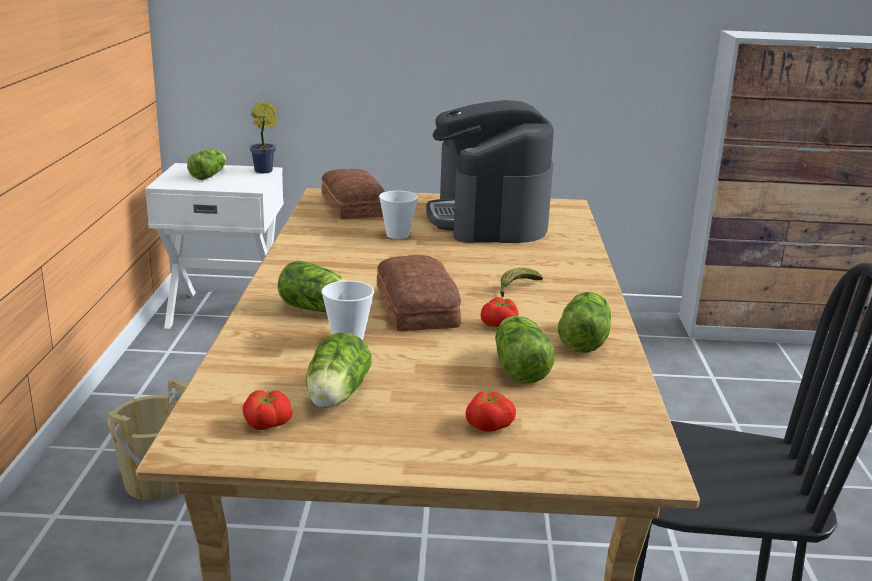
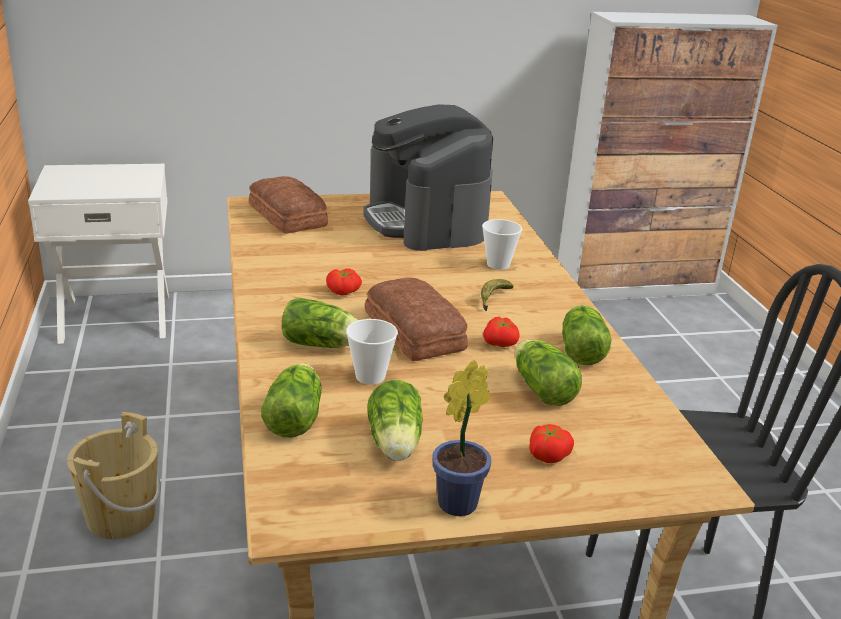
camera: 15 degrees left, 5 degrees up
(210, 175) = (92, 179): lettuce -> lettuce (295, 416)
(266, 171) = (149, 169): potted plant -> potted plant (461, 501)
(266, 425) = (347, 485): tomato -> tomato (343, 292)
(398, 235) = (350, 247): cup -> cup (498, 264)

